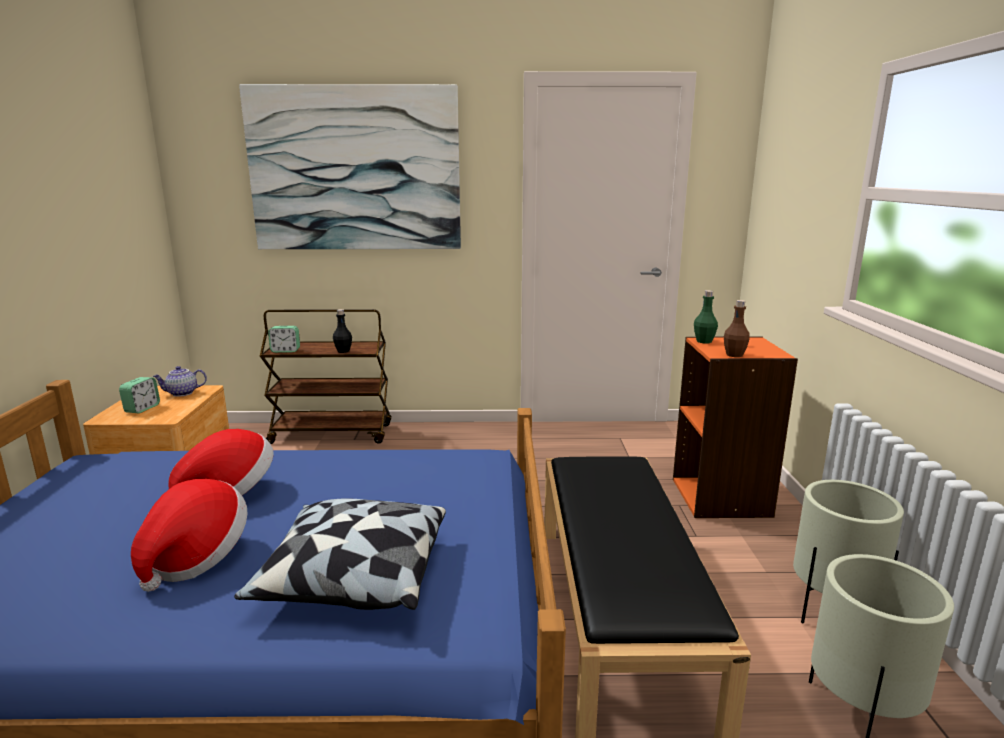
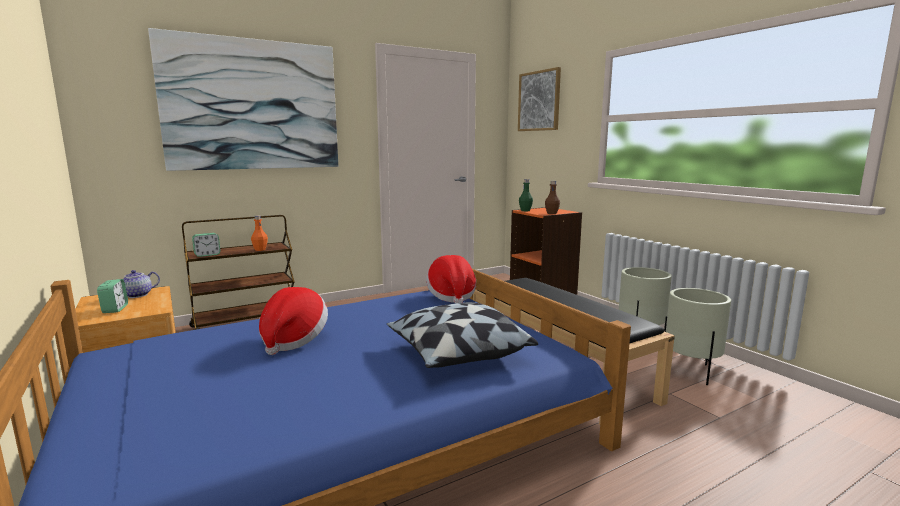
camera: 30 degrees left, 5 degrees down
(196, 557) = (332, 372): hat -> hat (451, 295)
(343, 351) = (260, 249): black bottle -> orange bottle
(789, 150) = (539, 101): none -> picture

